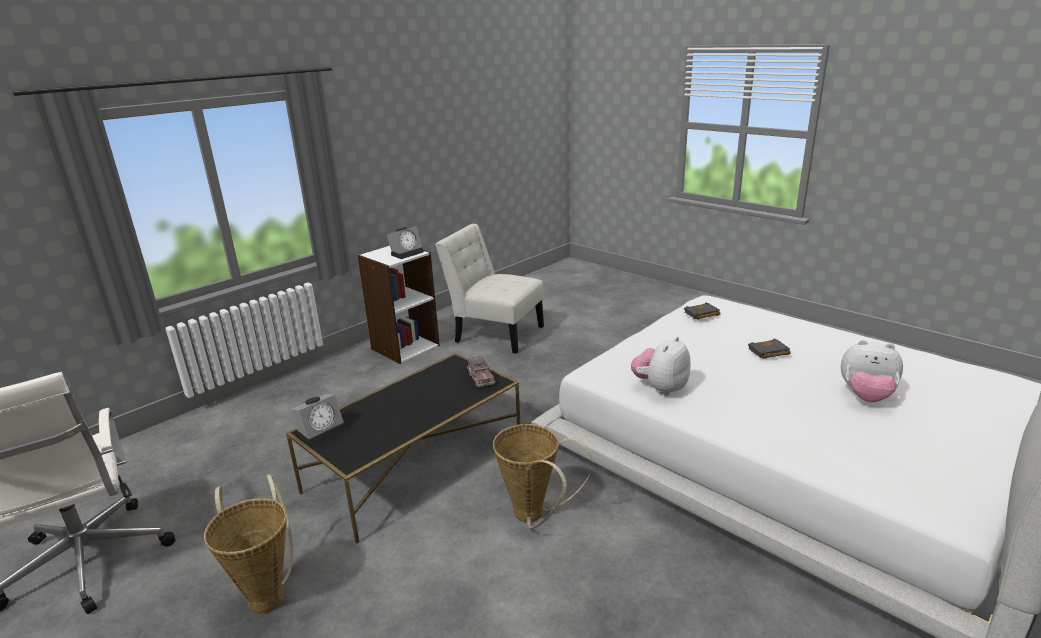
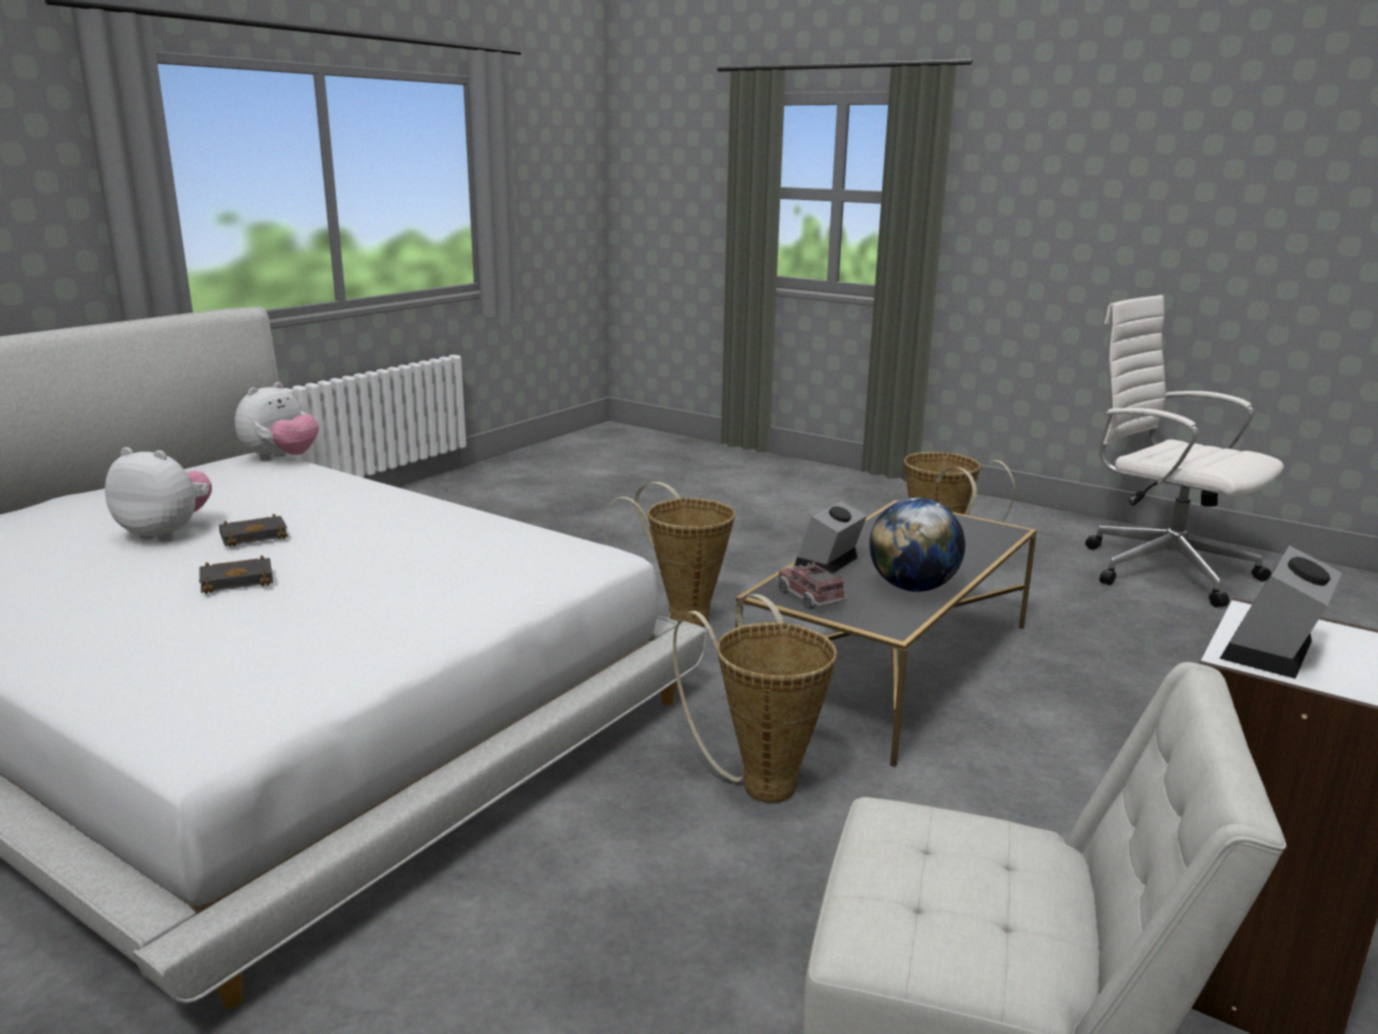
camera: 170 degrees right, 5 degrees down
(322, 431) = (987, 531): alarm clock -> alarm clock (828, 563)
(422, 383) = (912, 588): none -> globe
(520, 402) = (761, 781): none -> basket
(660, 388) = (487, 535): plush toy -> plush toy (281, 458)
(701, 314) = (291, 661): black book -> black book (255, 535)

